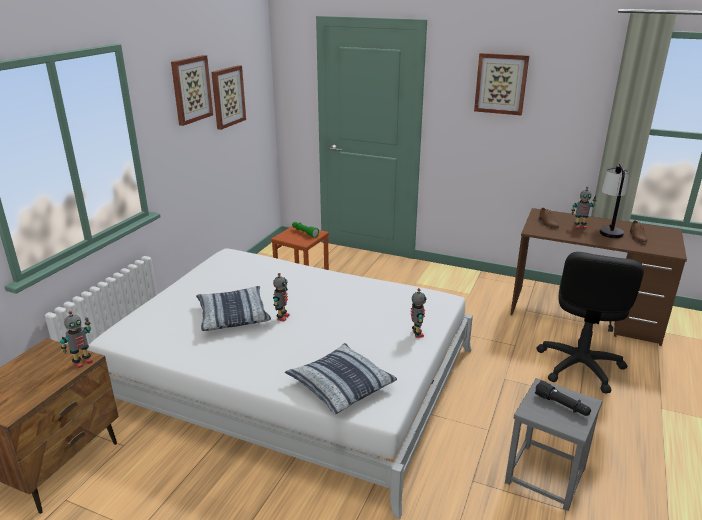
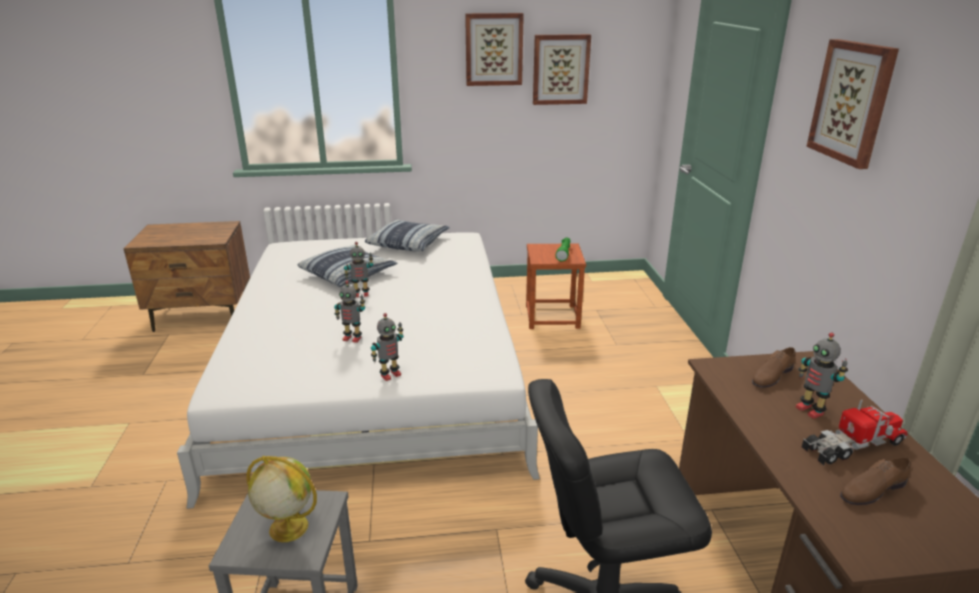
camera: 60 degrees right, 0 degrees up
(82, 362) = (211, 241): toy robot -> toy robot (352, 338)
(340, 385) = (256, 358): pillow -> pillow (408, 243)
(562, 405) = (287, 527): black flashlight -> globe
(608, 229) = (852, 445): table lamp -> toy truck

